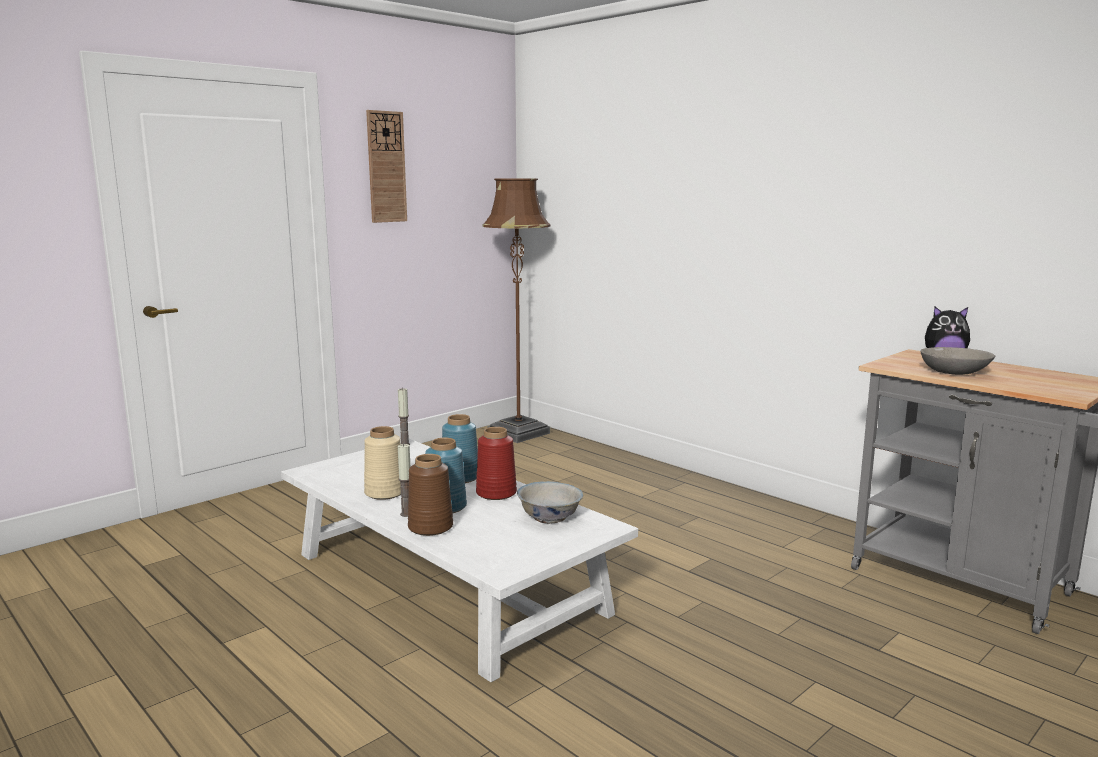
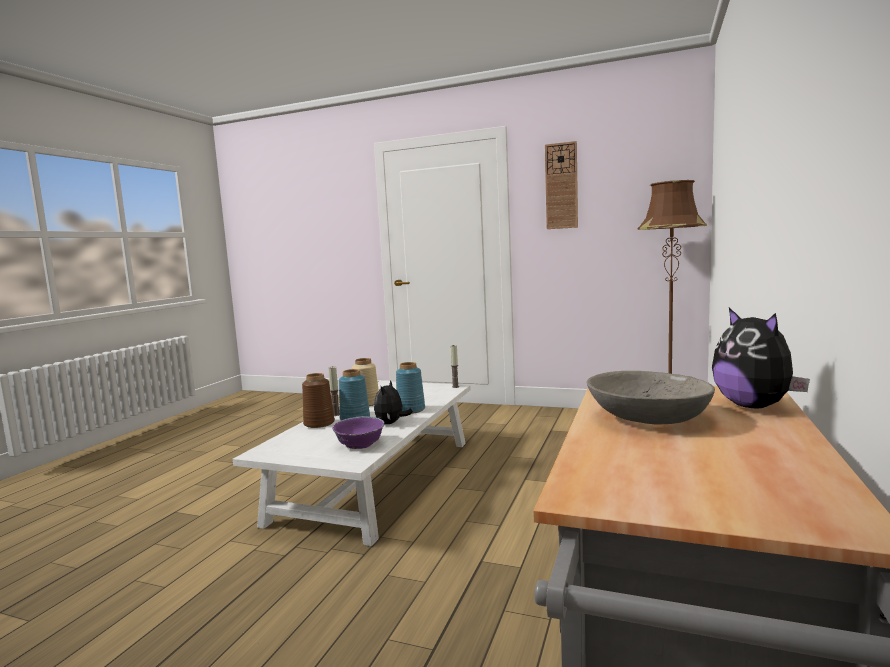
camera: 65 degrees right, 5 degrees down
(497, 493) = (391, 423): red vase -> plush toy
(549, 517) = (359, 444): white bowl -> purple bowl

